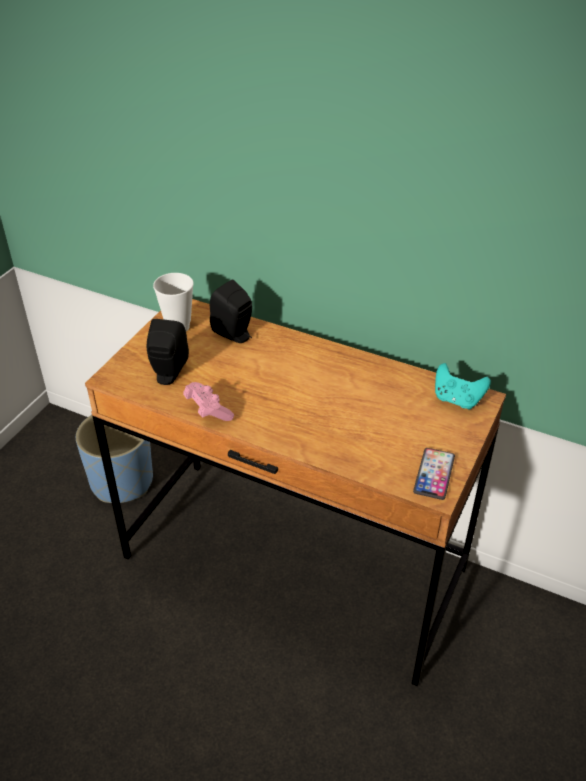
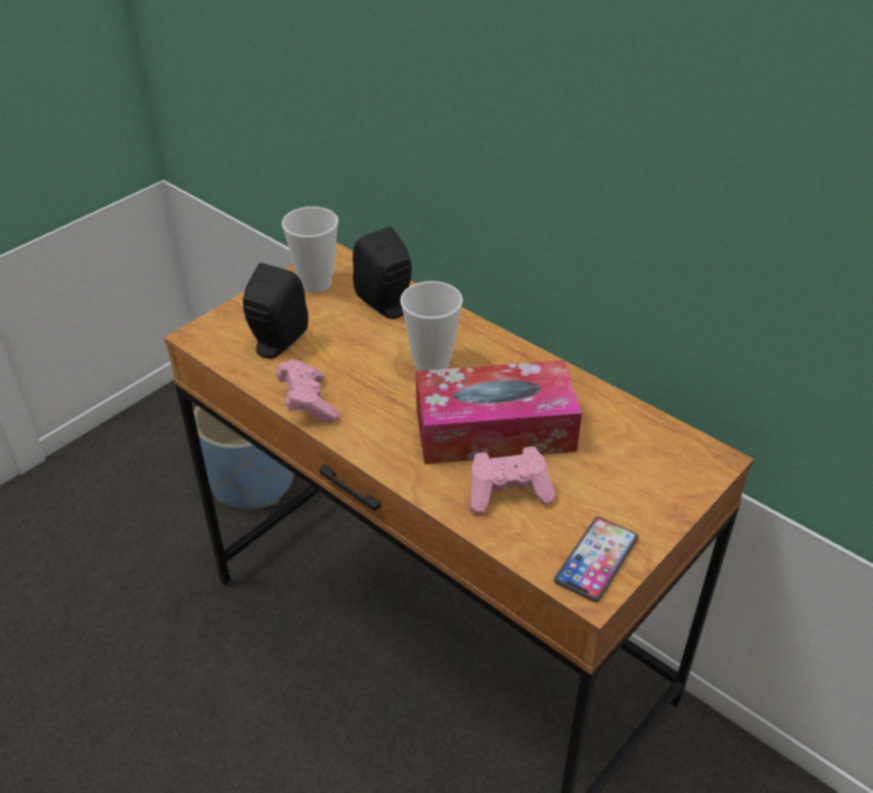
camera: 15 degrees right, 0 degrees up
(281, 369) = (431, 363): none -> cup
(340, 405) = (494, 430): none -> tissue box
(364, 443) = (508, 492): none -> pink game controller
(457, 400) = (673, 453): turquoise game controller -> none

